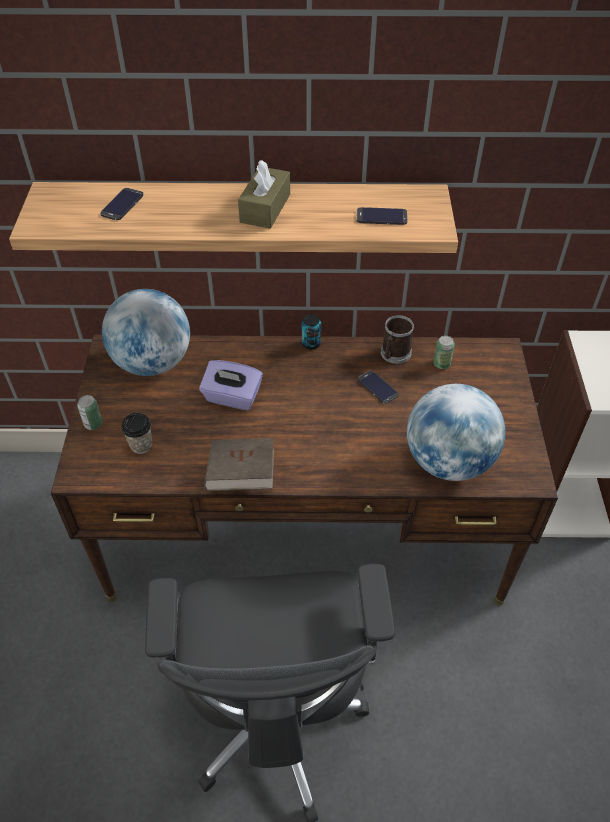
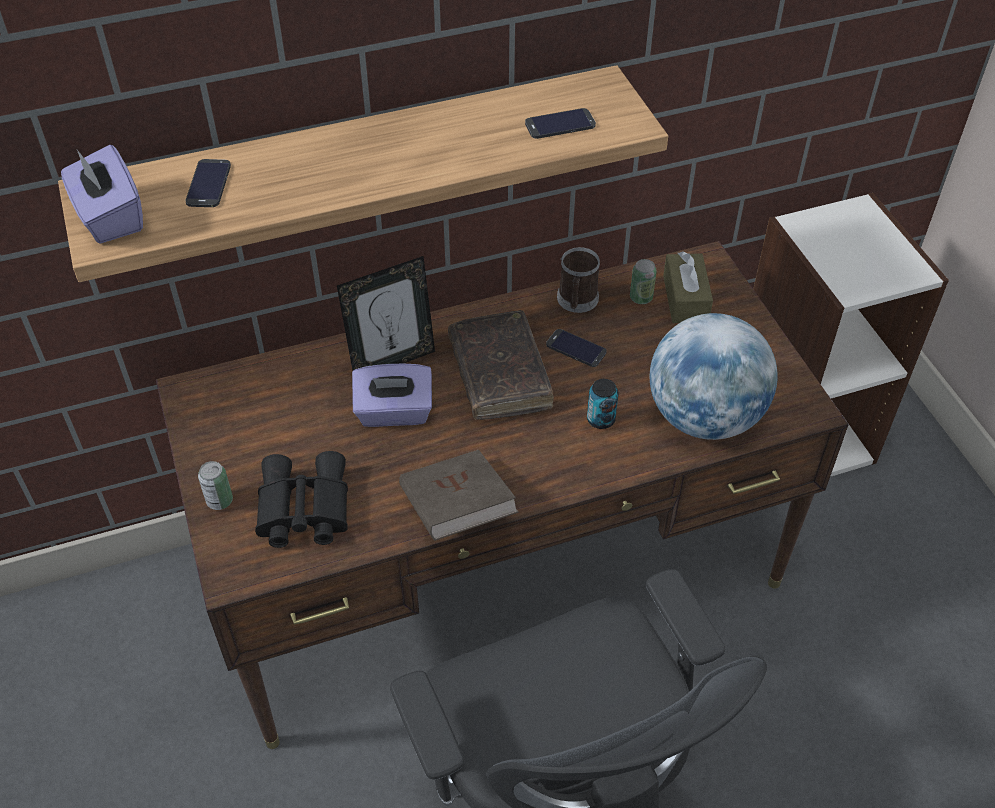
camera: 20 degrees left, 0 degrees up
(49, 212) = (109, 217): none -> purple tissue box
(141, 445) = (301, 510): cup -> black binoculars
(152, 363) = (261, 396): globe -> none
(247, 362) = (392, 361): none -> picture frame
(265, 208) = (406, 146): brown tissue box -> brown tissue box (685, 298)
(311, 344) = (464, 314): can -> can (601, 419)
(315, 391) = (499, 375): none -> brown book

